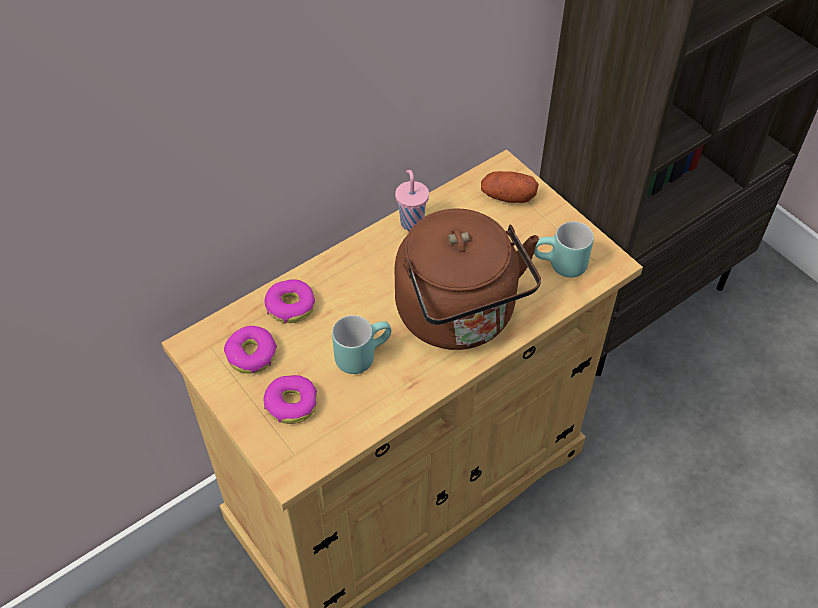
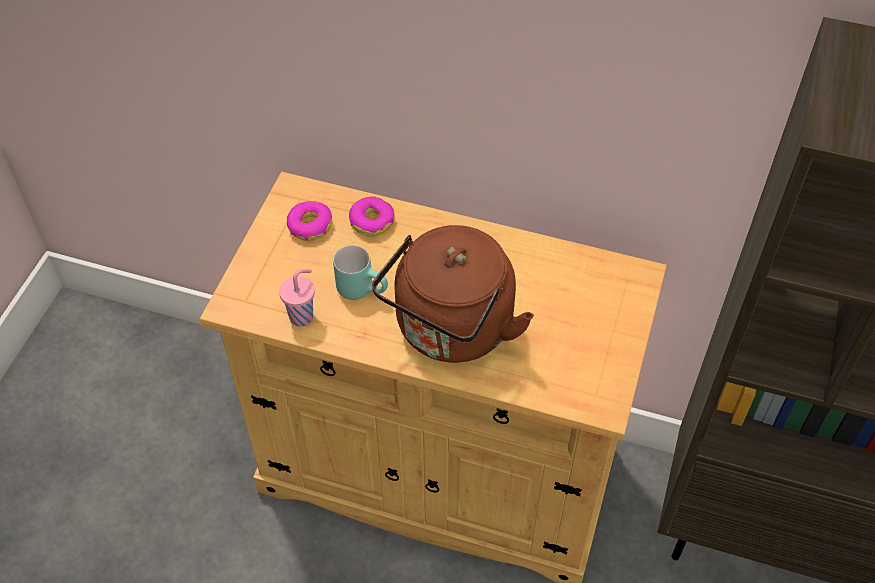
camera: 55 degrees right, 0 degrees up
(291, 404) = (286, 274): donut -> none
(411, 222) = (521, 246): pink cup -> pink cup (302, 316)
(507, 196) = (611, 294): potato -> none
(559, 267) = (565, 372): turquoise mug -> none

